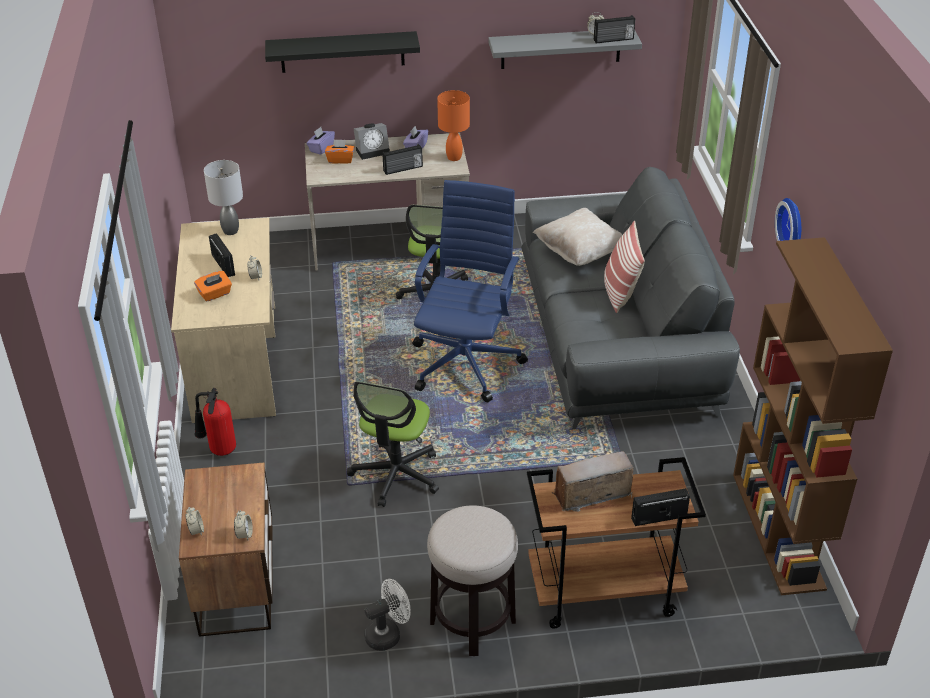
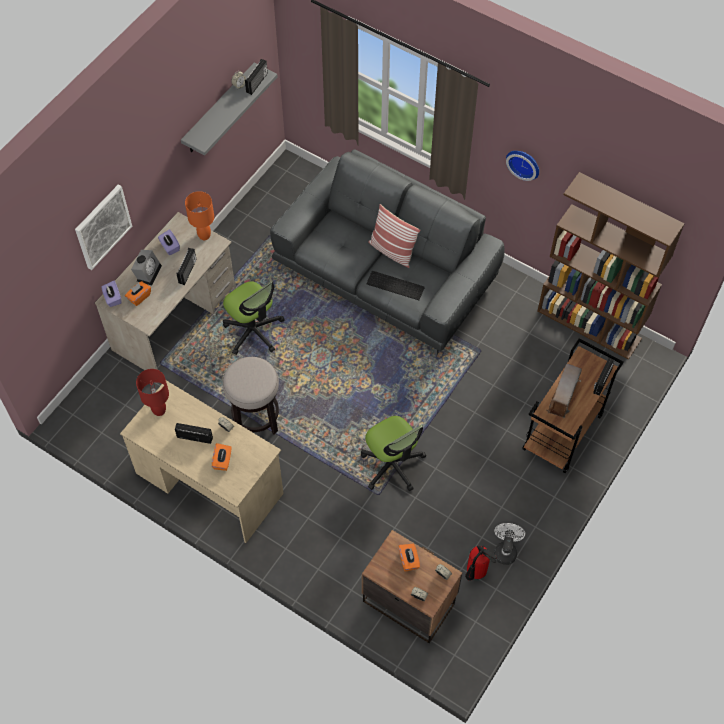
camera: 50 degrees left, 20 degrees up
(219, 451) = (285, 543): fire extinguisher -> fire extinguisher (475, 574)
(230, 230) = (159, 410): grey table lamp -> red table lamp
(236, 496) = (408, 560): none -> orange tissue box
(342, 52) = (102, 226): black shelf -> picture
(467, 361) = (331, 361): blue office chair -> none
(472, 621) = (530, 504): stool -> stool (256, 418)
(580, 252) = (336, 240): beige pillow -> none
(583, 316) = (396, 285): none -> keyboard

